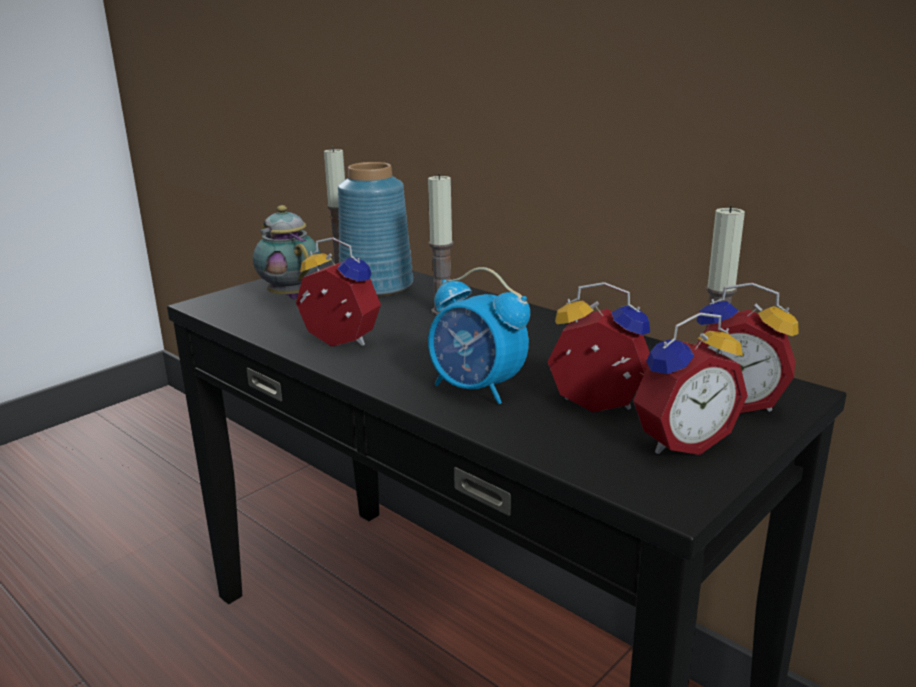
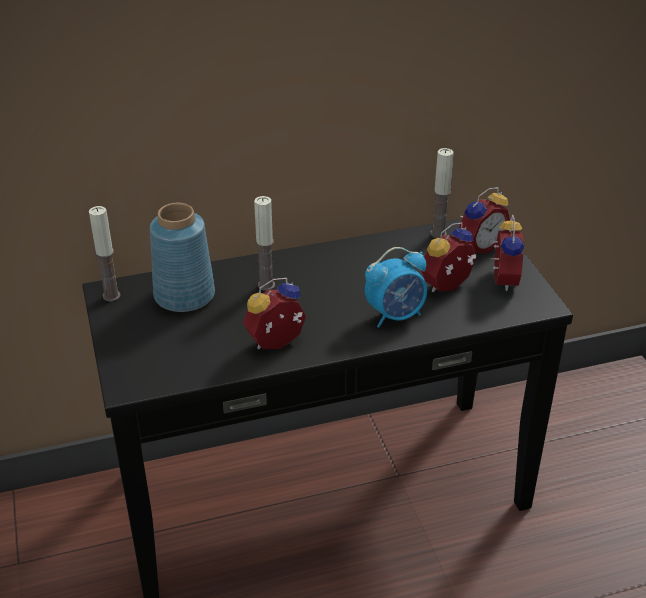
camera: 60 degrees left, 15 degrees up
(290, 295) = (158, 340): teapot -> none

